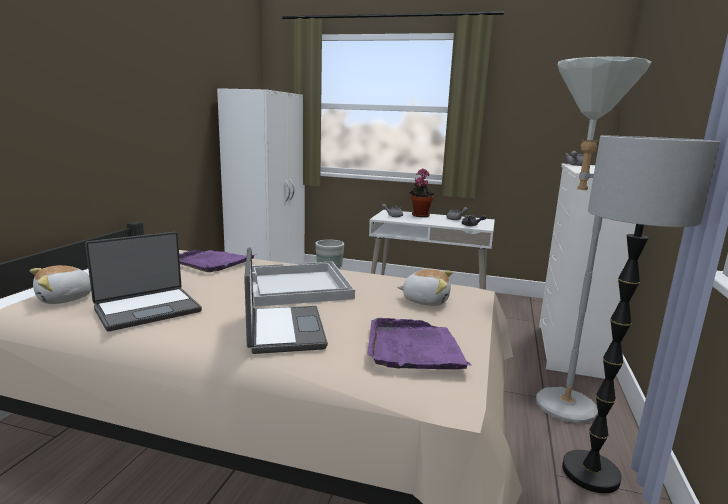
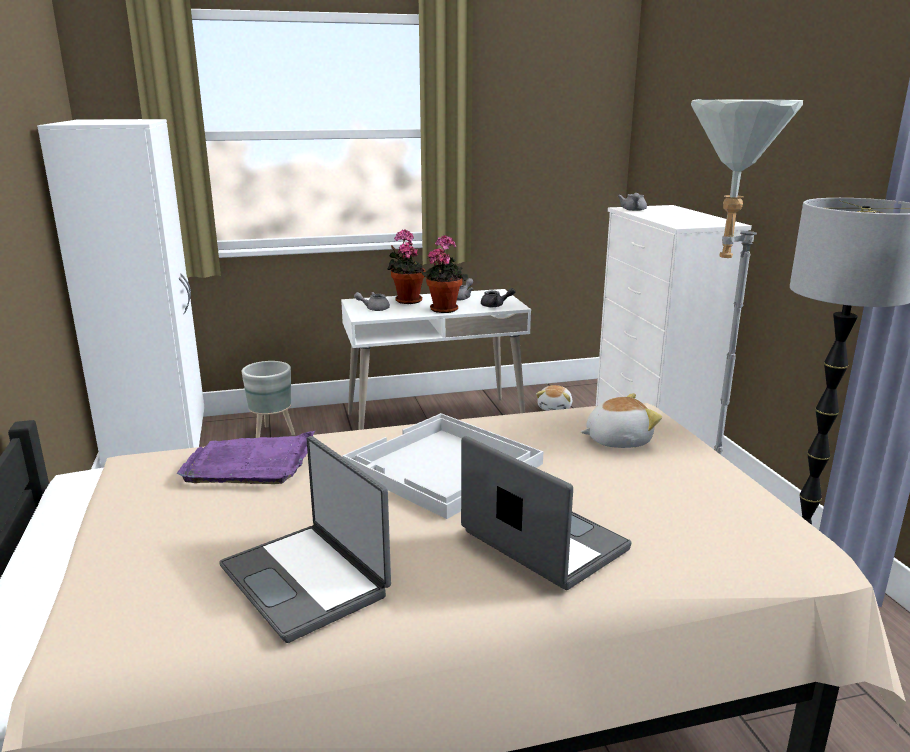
camera: 30 degrees left, 5 degrees up
(65, 299) = (125, 614): plush toy -> plush toy (555, 408)
(147, 309) = (307, 580): laptop -> laptop turned 120 degrees clockwise
(414, 349) = (707, 512): purple tray -> none
(435, 222) = (444, 308): none -> potted plant

